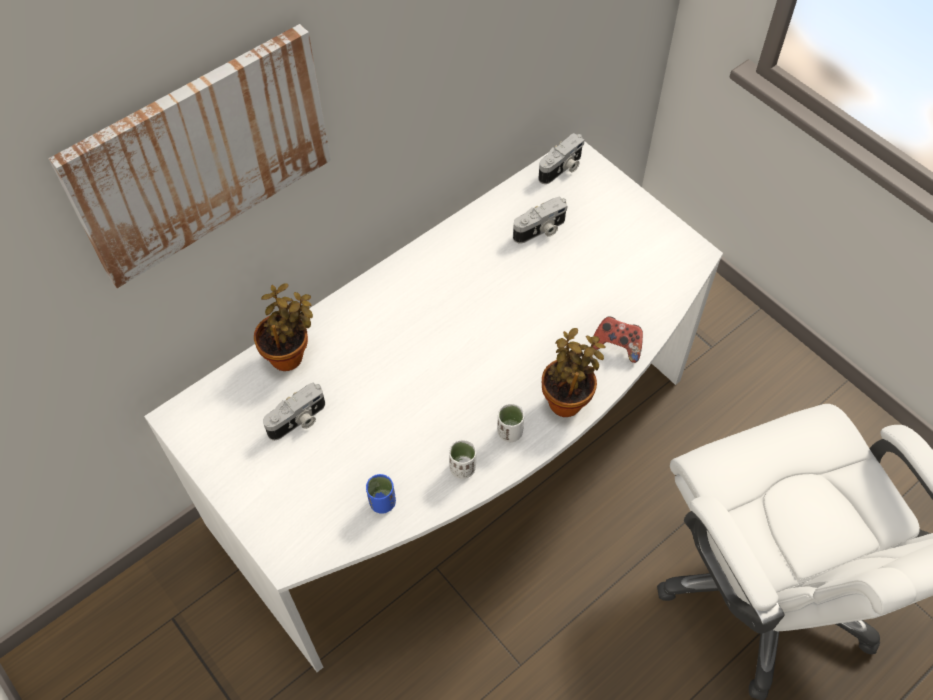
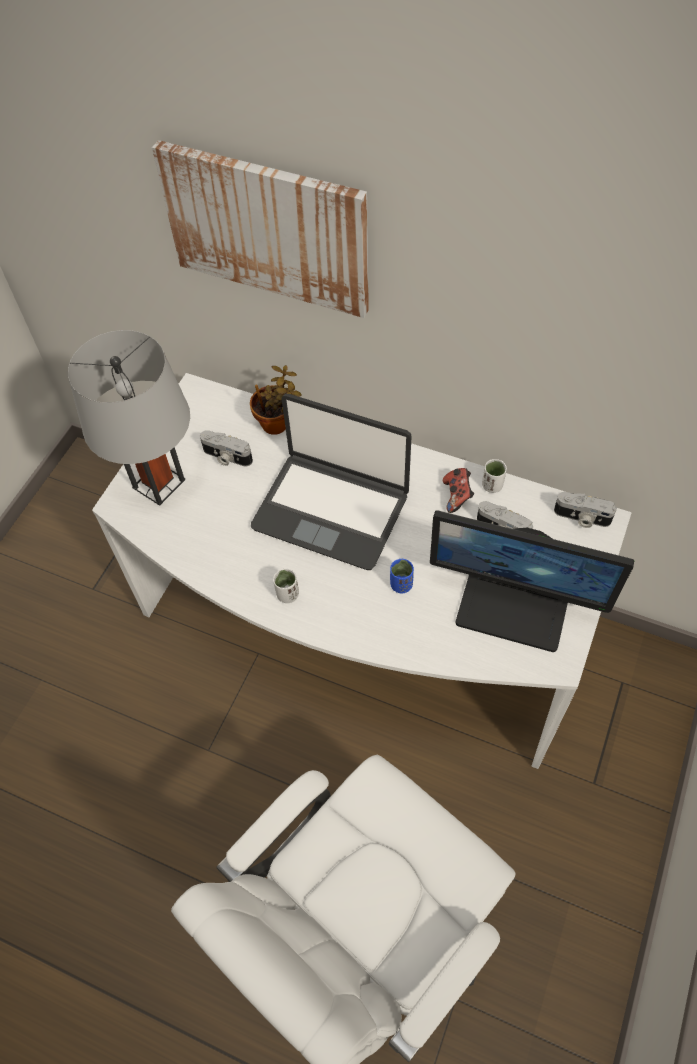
camera: 65 degrees right, 0 degrees up
(289, 503) = (159, 484): none -> grey table lamp
(382, 502) = (185, 538): blue cup -> blue cup (401, 584)
(432, 352) = (331, 510): none -> laptop
(462, 468) = (239, 576): white cup -> white cup (492, 485)
(567, 399) = (340, 622): potted plant -> none
(617, 346) = (416, 638): game controller -> game controller (457, 496)
(625, 259) = (513, 608): none -> monitor

